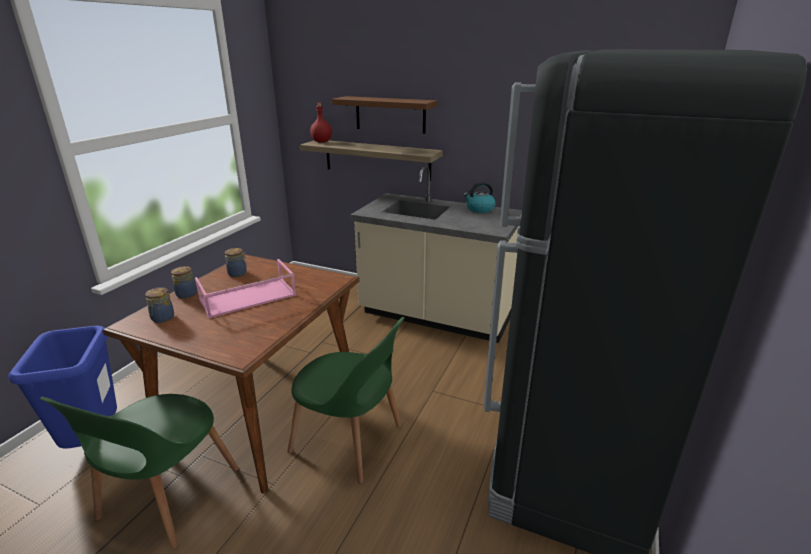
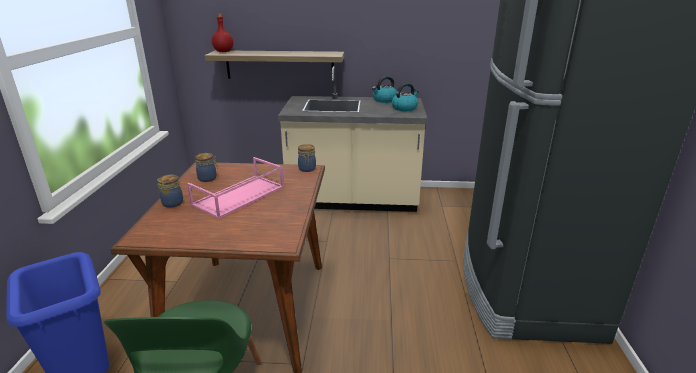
camera: 20 degrees left, 0 degrees up
(162, 318) = (169, 227): jar -> jar (307, 169)
(350, 441) = (347, 312): green chair -> none
(390, 114) = (291, 22): brown shelf -> none
(493, 221) = (405, 108): none -> kettle

